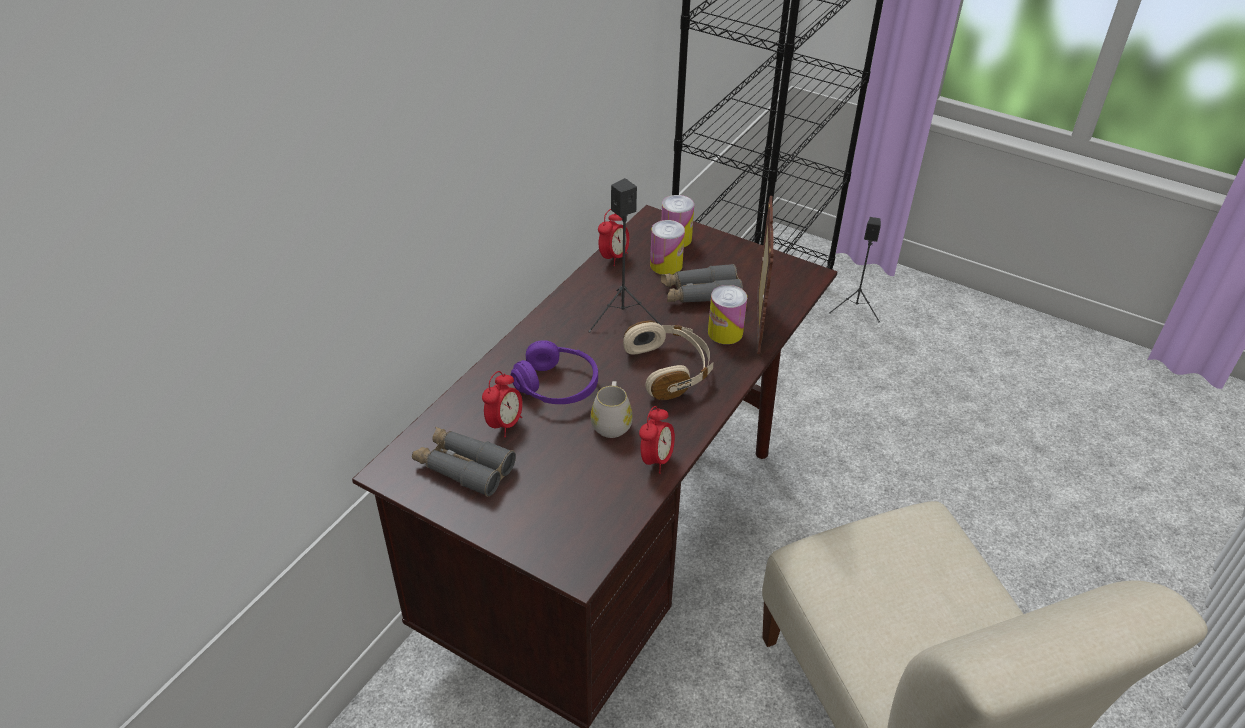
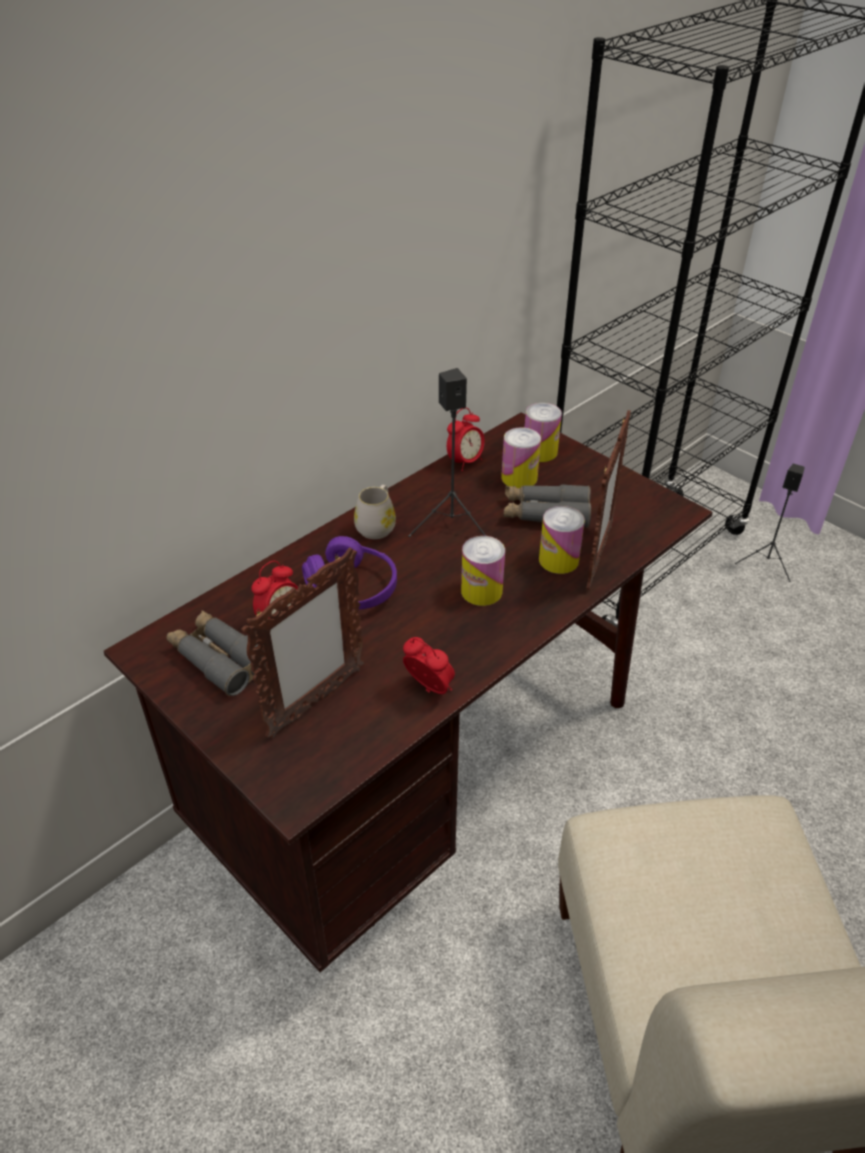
camera: 15 degrees right, 0 degrees up
(563, 488) = (315, 703): none -> picture frame
(612, 422) = (396, 638): white mug -> white mug (377, 526)
(656, 460) = (429, 689): alarm clock -> alarm clock turned 90 degrees counterclockwise
(669, 369) = (481, 591): beige headphones -> can

